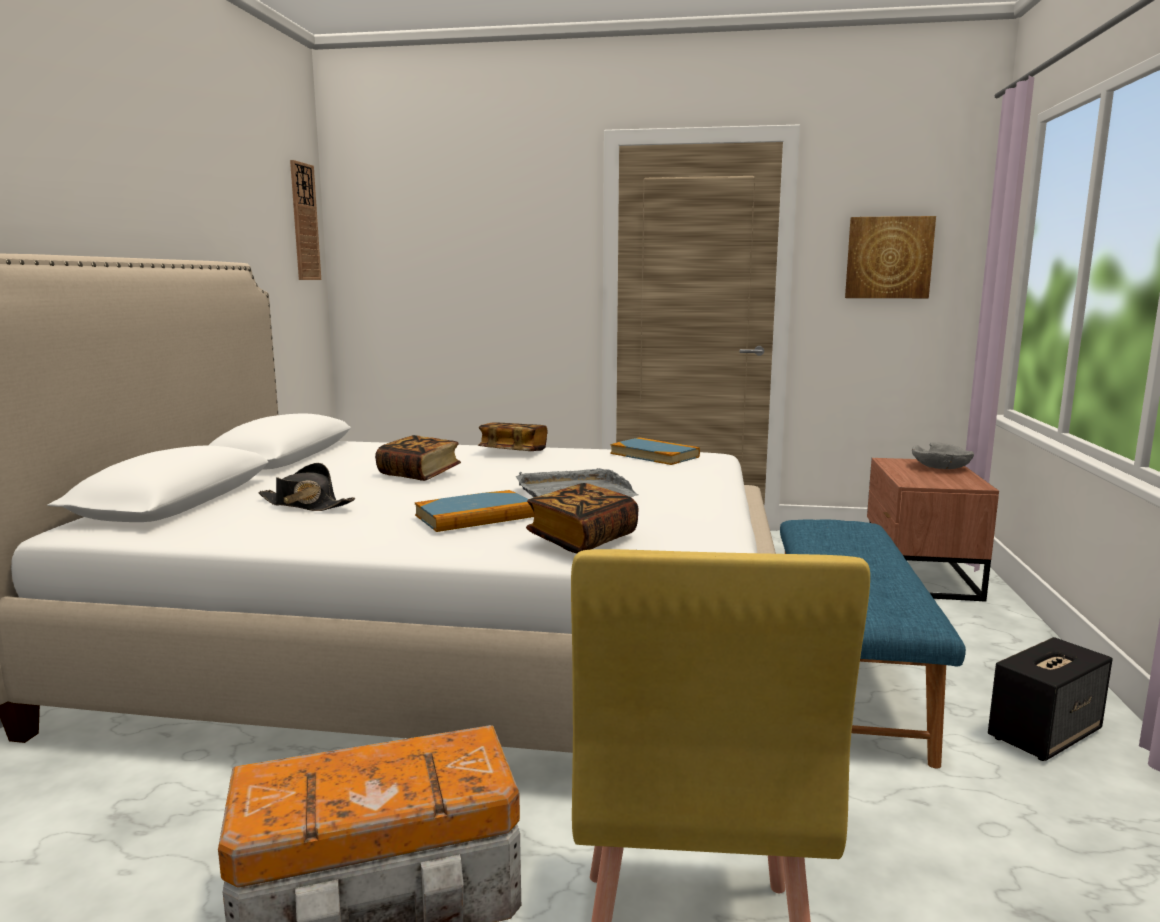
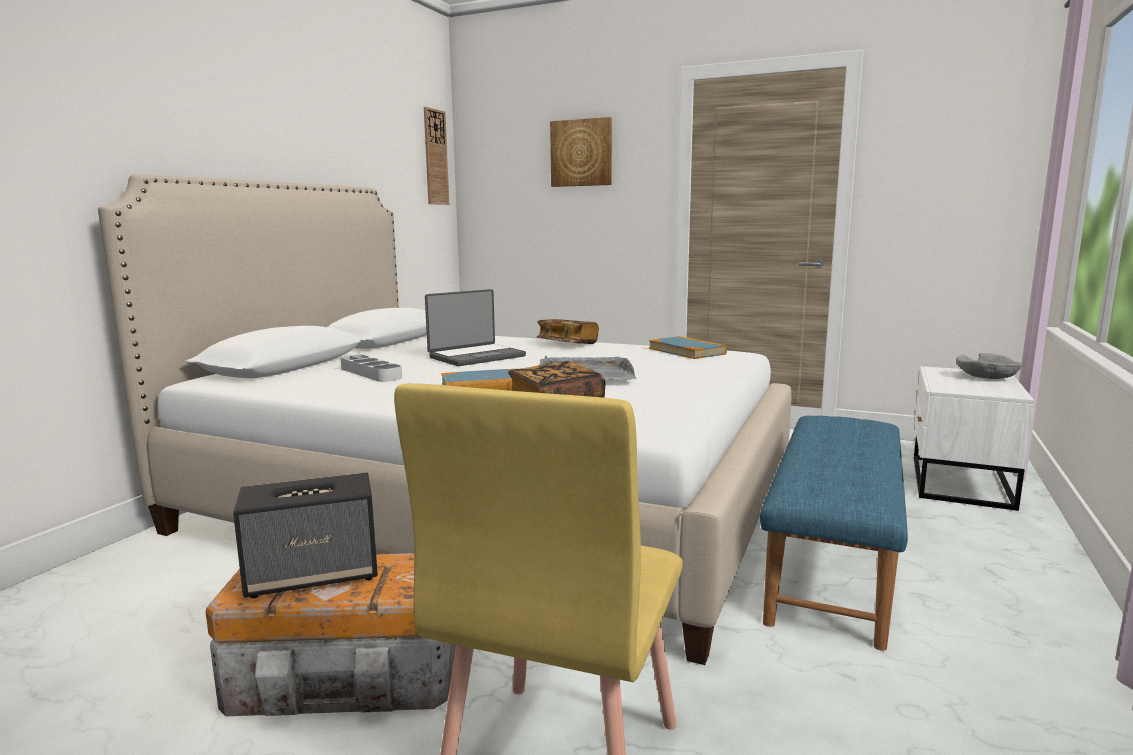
camera: 15 degrees right, 0 degrees up
(305, 505) = (370, 373): black hat -> grey tray
(419, 474) = (476, 356): book -> laptop
(888, 258) = (951, 173): picture -> picture (581, 153)
(919, 576) = (957, 482): brown nightstand -> white nightstand
(1044, 733) = (1016, 635): speaker -> speaker (314, 575)

